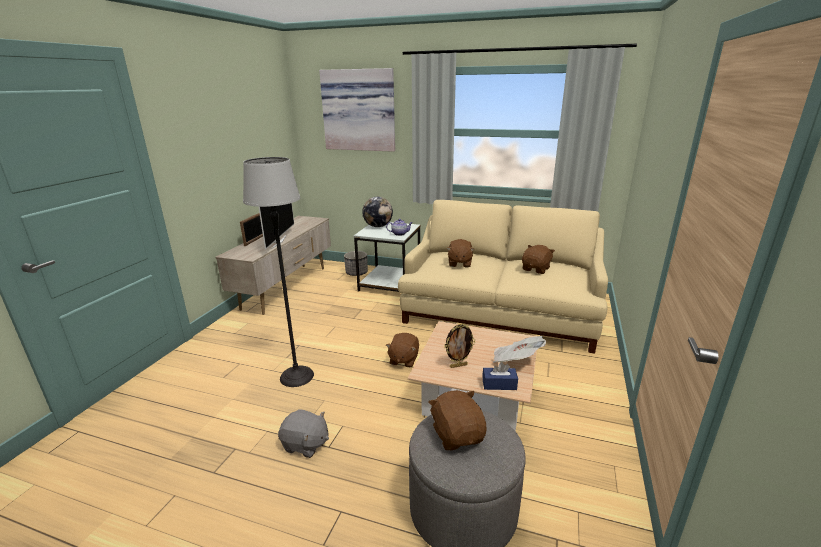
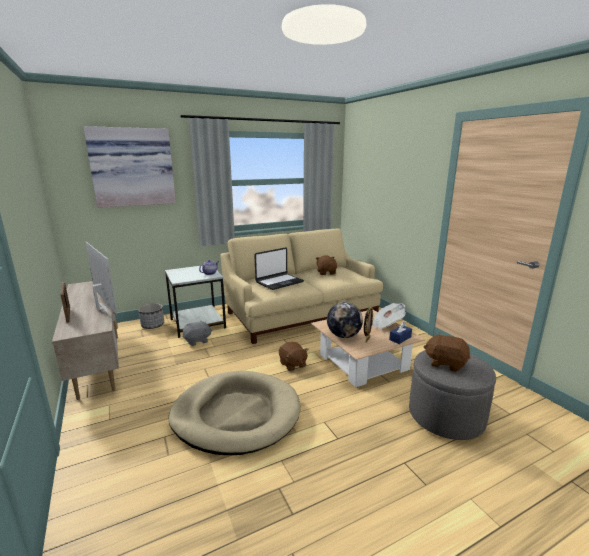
camera: 45 degrees left, 5 degrees down
(297, 376) = (236, 415): floor lamp -> beige dog bed
(305, 444) = (322, 448): grey plush toy -> grey plush toy (197, 341)
(378, 226) = (179, 273): globe -> globe (343, 336)
(459, 263) = (279, 282): brown plush toy -> laptop

